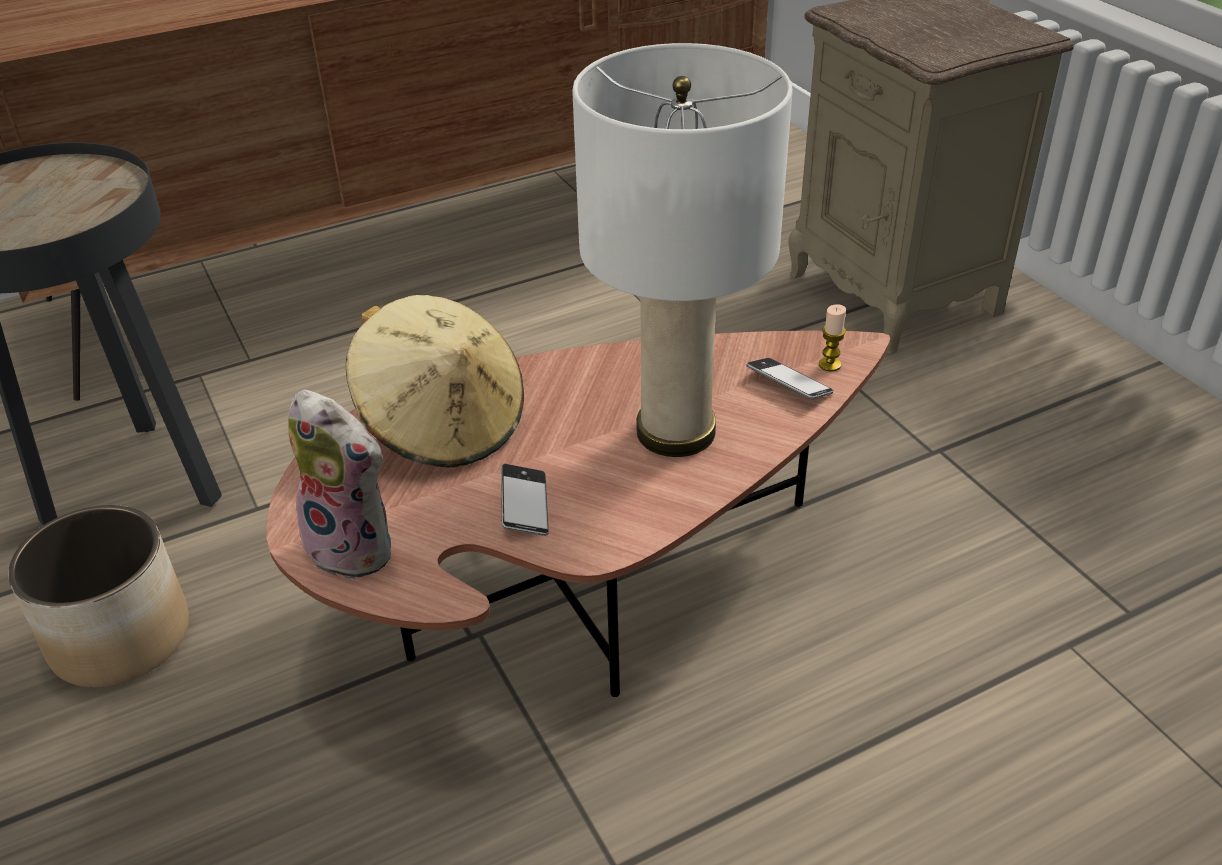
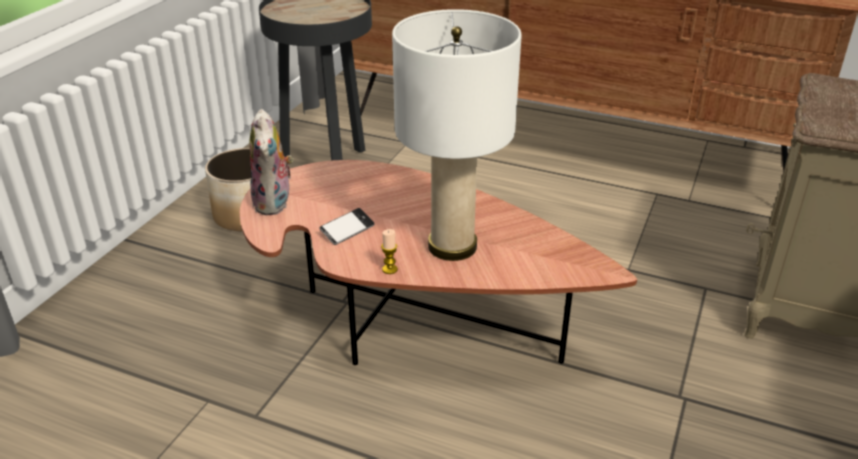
camera: 50 degrees right, 5 degrees down
(443, 425) = (375, 184): beige hat -> none
(788, 384) = (539, 264): phone -> none
(829, 364) = (576, 270): candle -> candle (390, 269)

